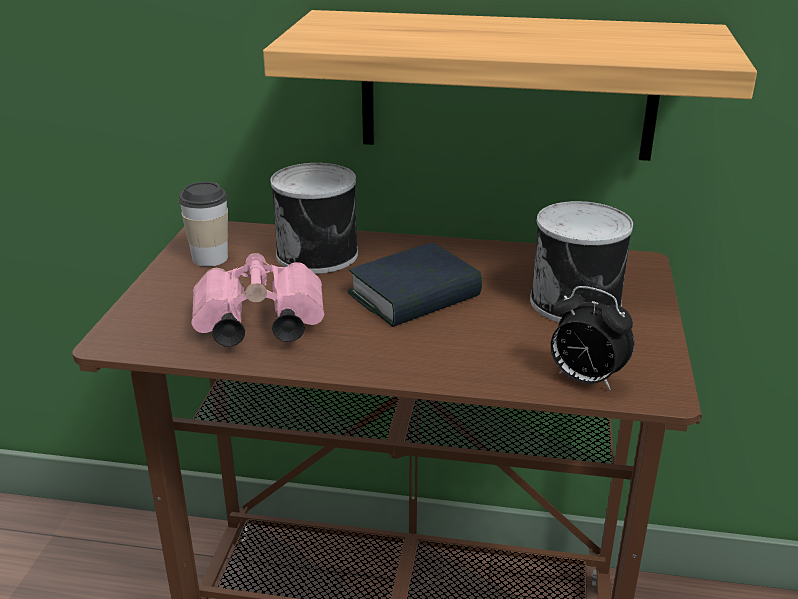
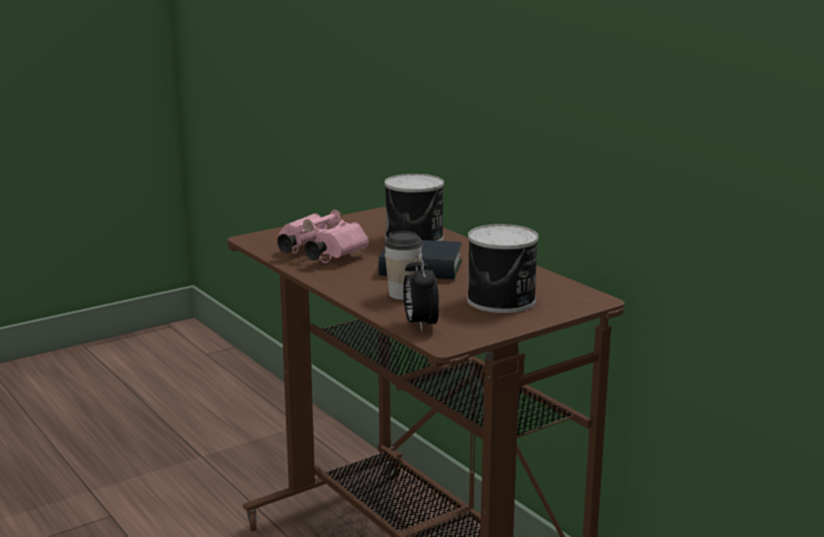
camera: 45 degrees right, 10 degrees down
(210, 258) = (358, 223): cup -> cup (403, 294)
(507, 86) = (551, 144): shelf -> none

